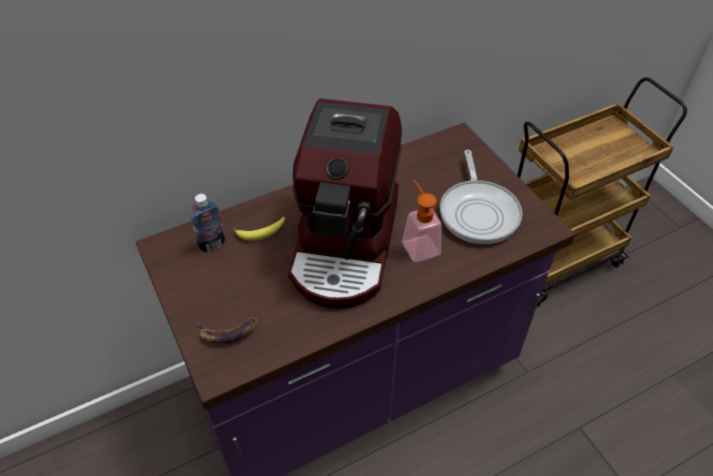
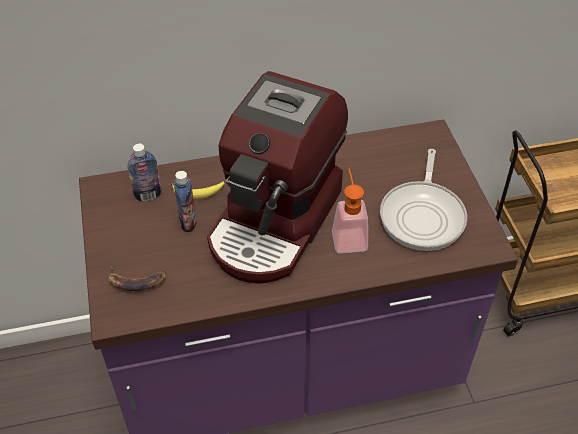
camera: 15 degrees right, 0 degrees up
(261, 263) = (188, 222): none -> bottle

